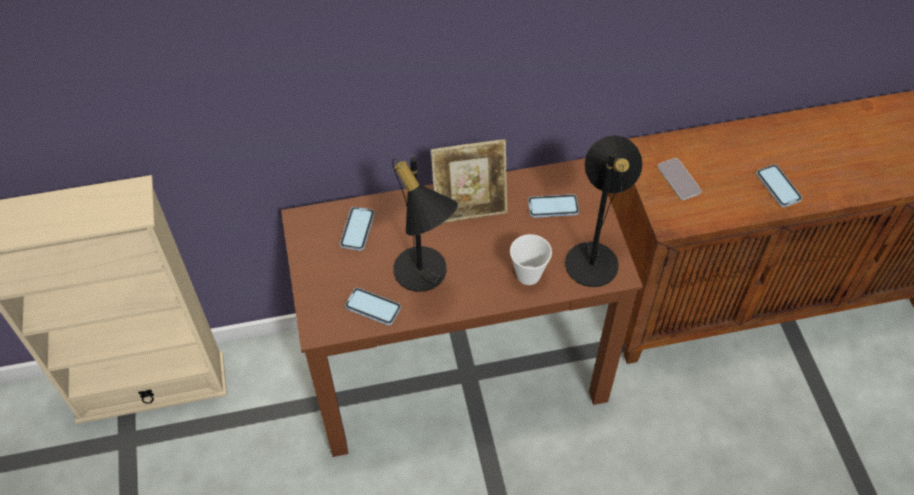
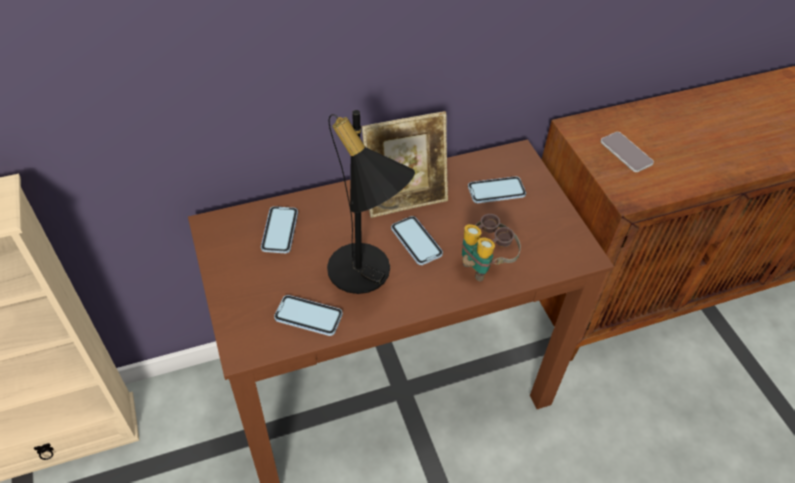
camera: 10 degrees left, 5 degrees down
(528, 275) = (484, 264): cup -> binoculars
(594, 255) = (553, 238): black table lamp -> none
(778, 187) = (729, 153): phone -> phone (416, 241)

